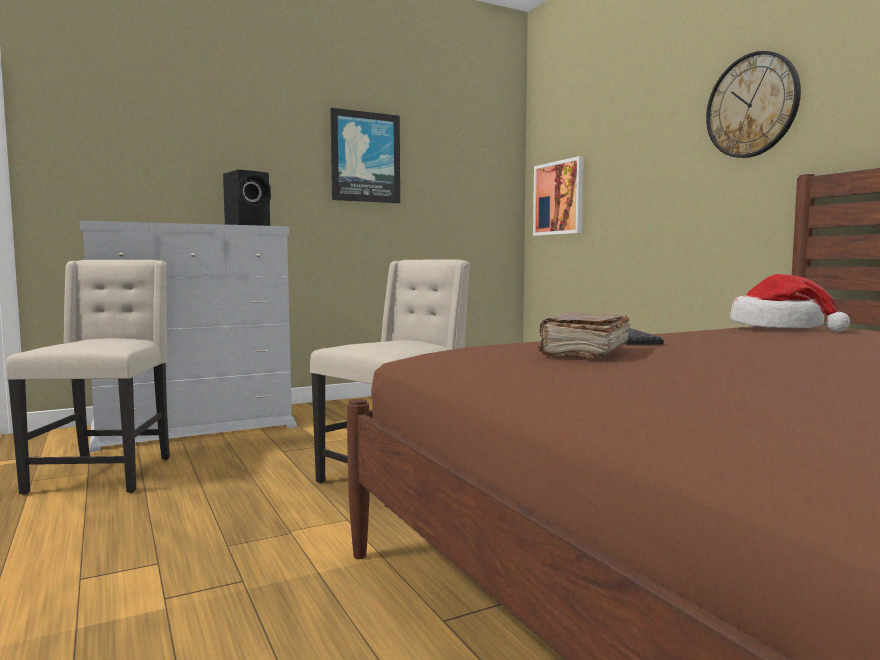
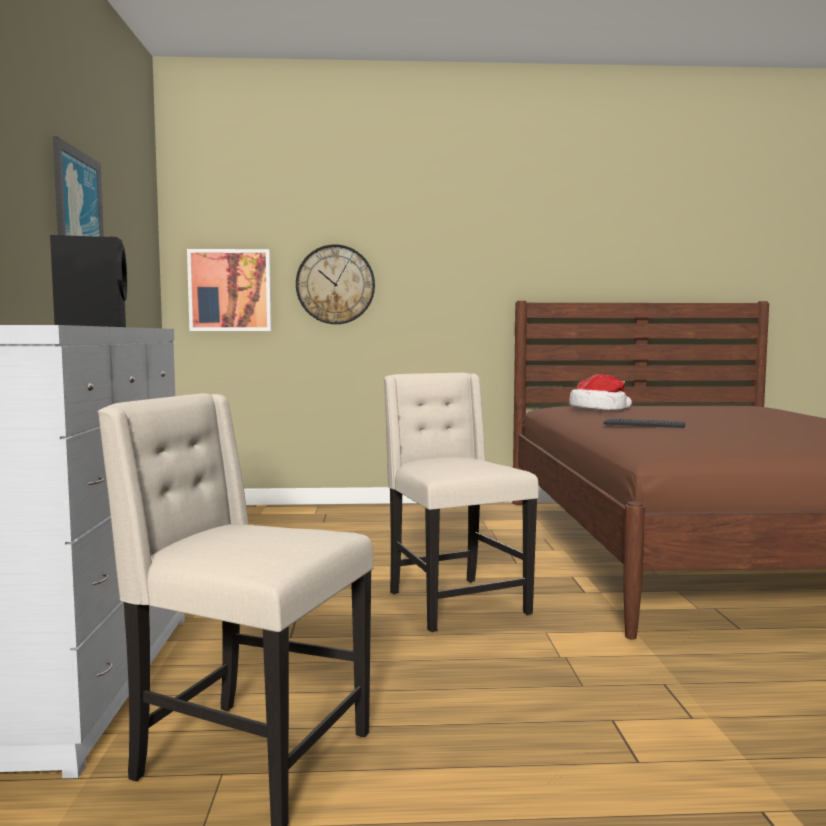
camera: 65 degrees left, 0 degrees up
(583, 352) = (718, 434): brown book -> none
(752, 106) = (468, 241): wall clock -> wall clock (335, 284)

